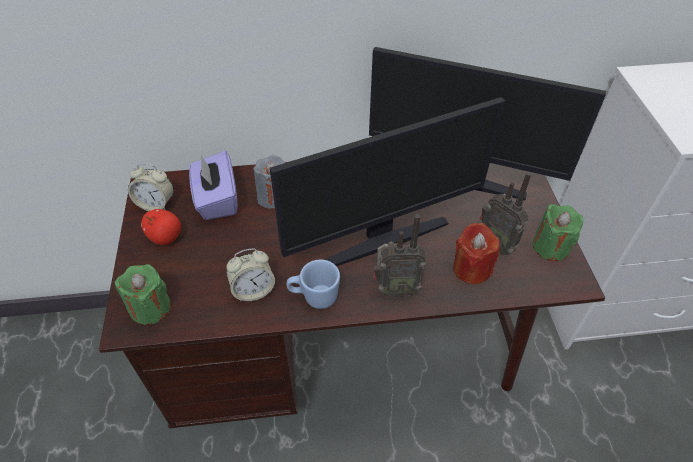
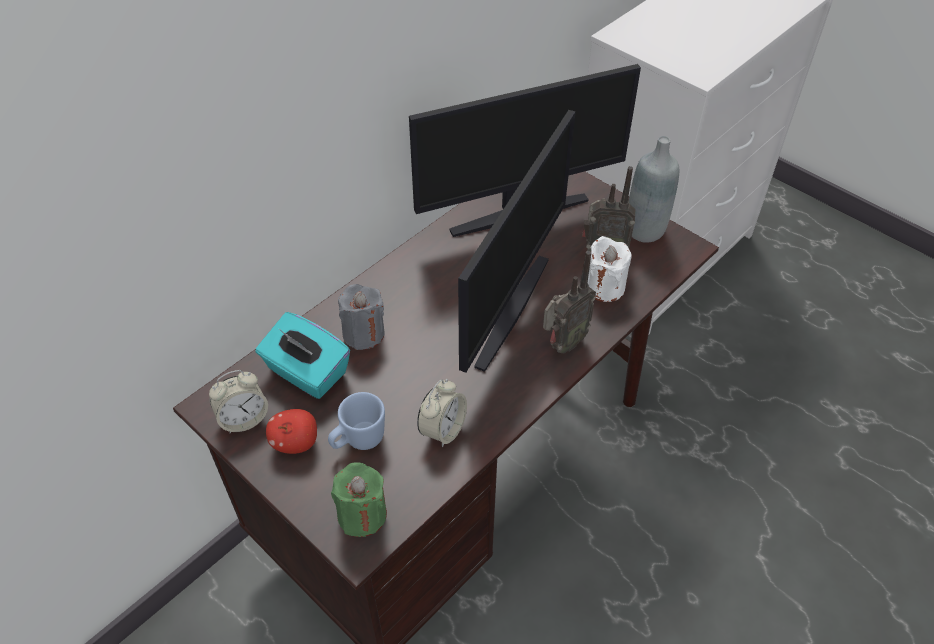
camera: 40 degrees left, 0 degrees up
(217, 200) = (307, 373): purple tissue box -> turquoise tissue box
(314, 297) = (503, 397): blue mug -> blue mug (358, 440)
(471, 269) = (604, 287): red candle -> white candle
(550, 247) = (645, 230): green candle -> grey bottle

